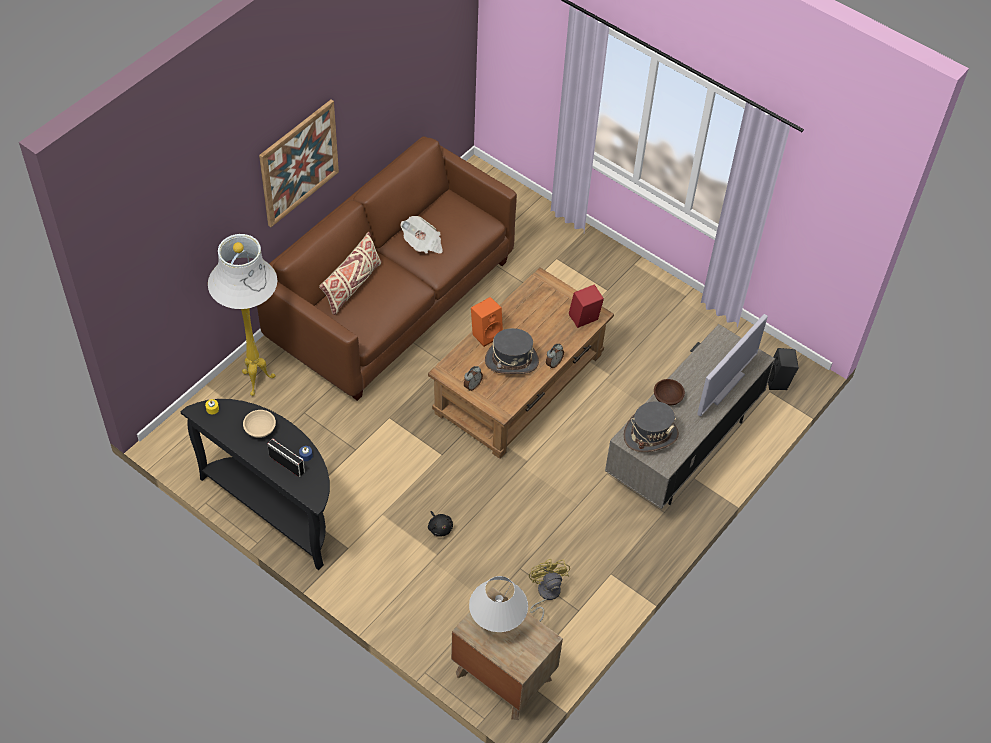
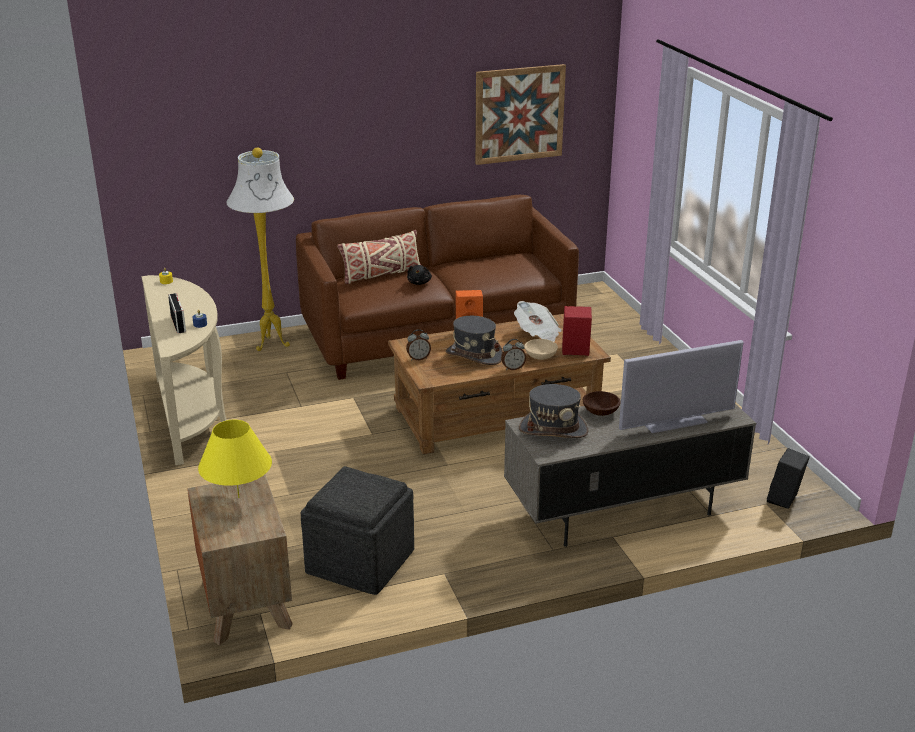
camera: 35 degrees right, 25 degrees down
(260, 429) = (185, 301): beige bowl -> beige bowl (540, 357)
(275, 508) = (191, 416): black console table -> beige console table
(299, 163) = (368, 136): picture -> picture (519, 114)
(423, 244) = (470, 269): newspaper -> newspaper (537, 334)
(440, 527) = (313, 478): black plush toy -> black plush toy (419, 282)
(497, 620) = (238, 497): white table lamp -> yellow table lamp
(545, 594) = (359, 562): yellow fan -> grey ottoman

